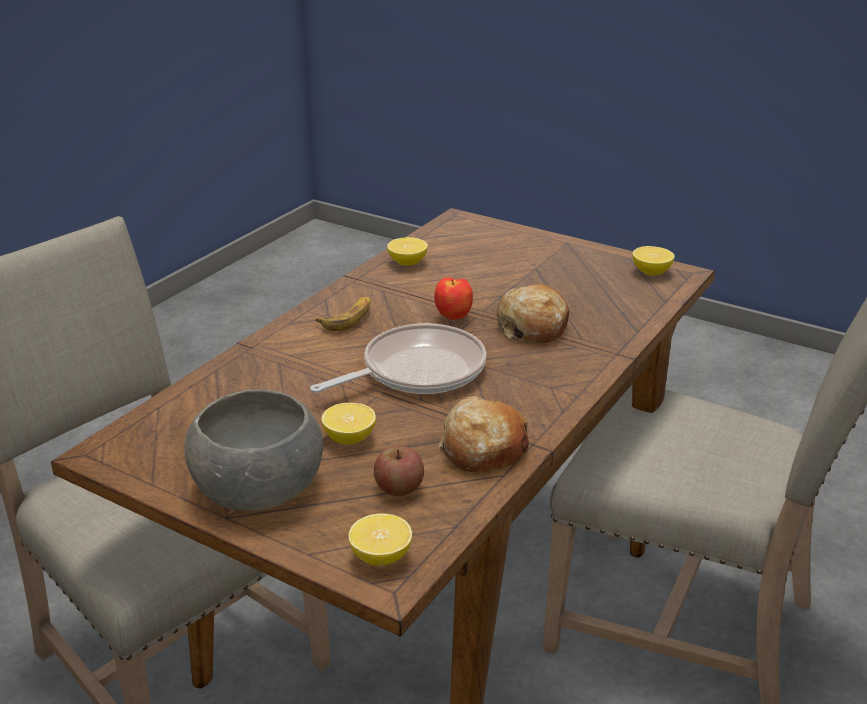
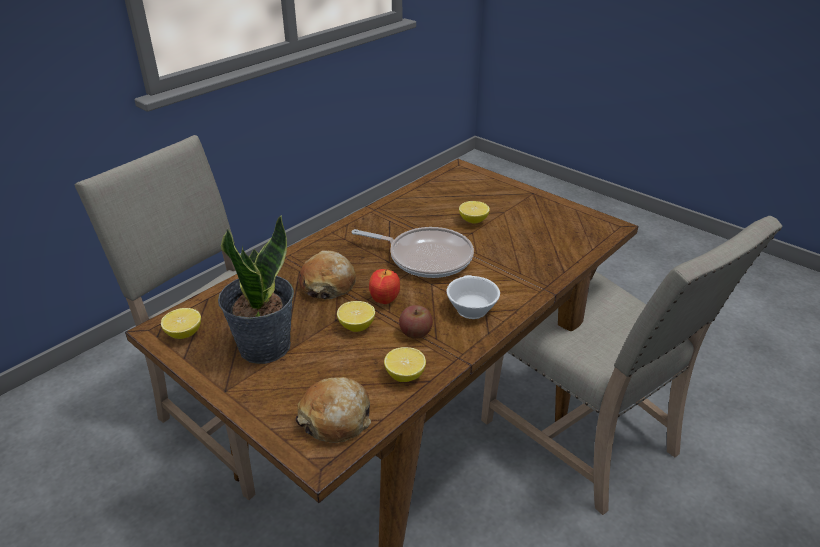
camera: 170 degrees left, 5 degrees up
(258, 489) = (520, 202): grey bowl -> none
(348, 318) = (469, 308): banana -> white cup
(381, 557) = (462, 174): lemon -> lemon (356, 326)
(399, 488) = (450, 196): apple -> apple (415, 333)
(416, 371) = (425, 257): frying pan -> frying pan turned 135 degrees counterclockwise
(483, 449) = (402, 209): bread -> bread (336, 418)
(560, 270) = (264, 346): none -> potted plant

